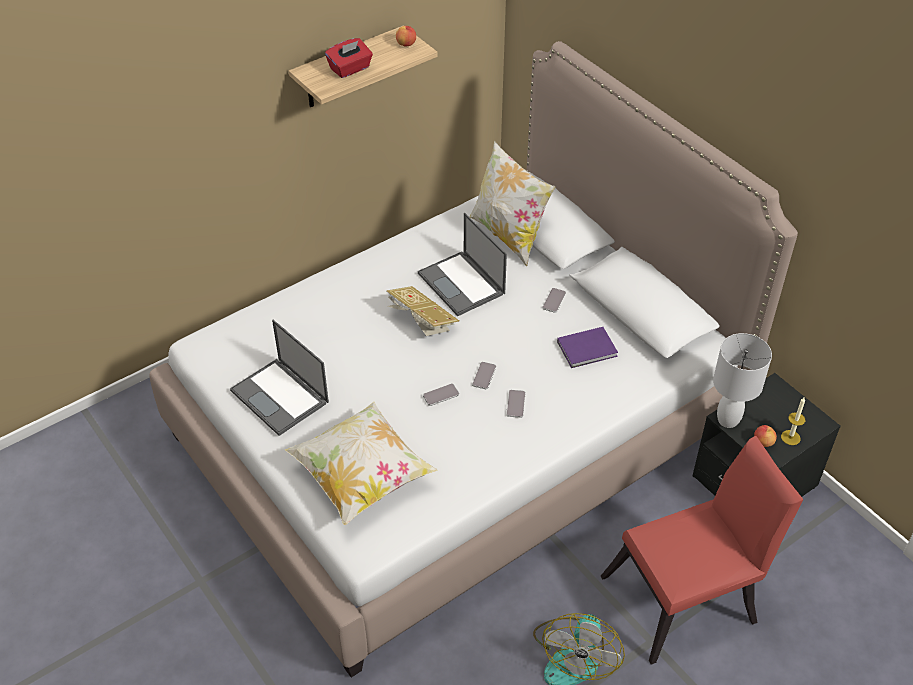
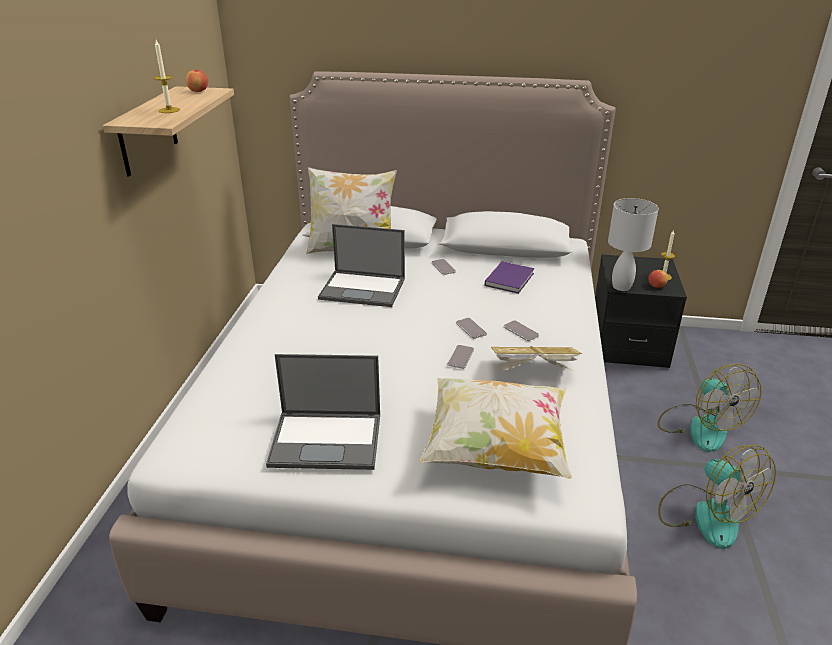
camera: 45 degrees left, 15 degrees down
(350, 69) = (169, 110): red tissue box -> candle
(421, 322) = (369, 324): book -> book (533, 372)
(688, 597) = (699, 427): red chair -> fan

